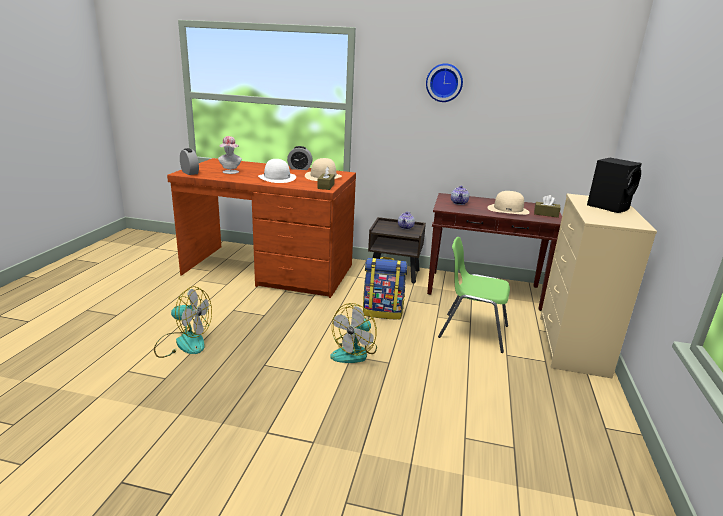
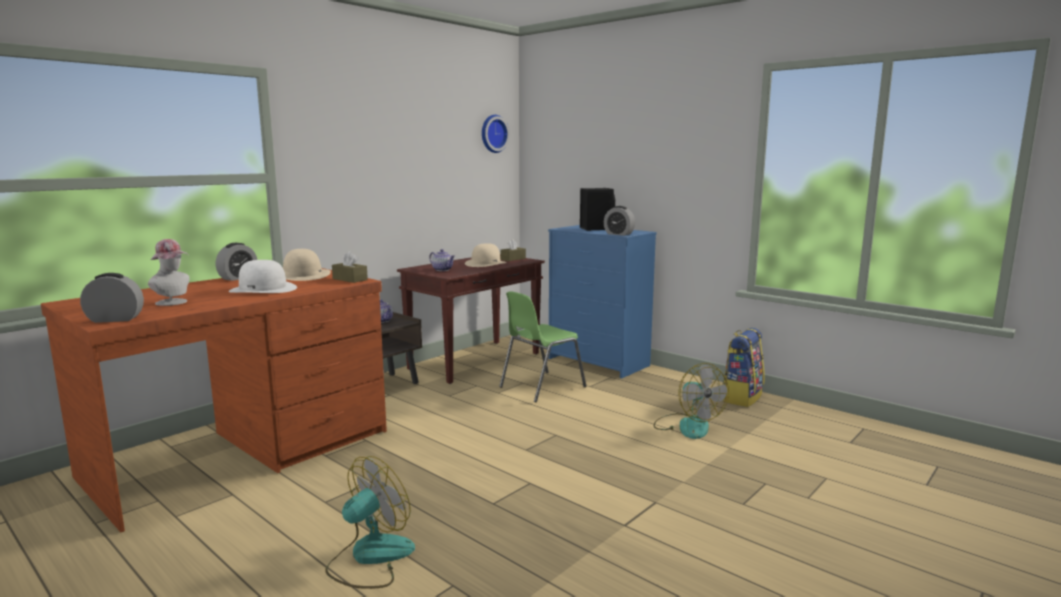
camera: 60 degrees left, 10 degrees down
(355, 352) = (520, 446): fan -> fan (687, 425)
(383, 312) = (457, 413): backpack -> backpack (741, 397)
(444, 82) = (380, 138): wall clock -> wall clock (492, 133)
(572, 346) = (599, 362): beige dresser -> blue dresser
(593, 218) = (618, 234): none -> alarm clock

